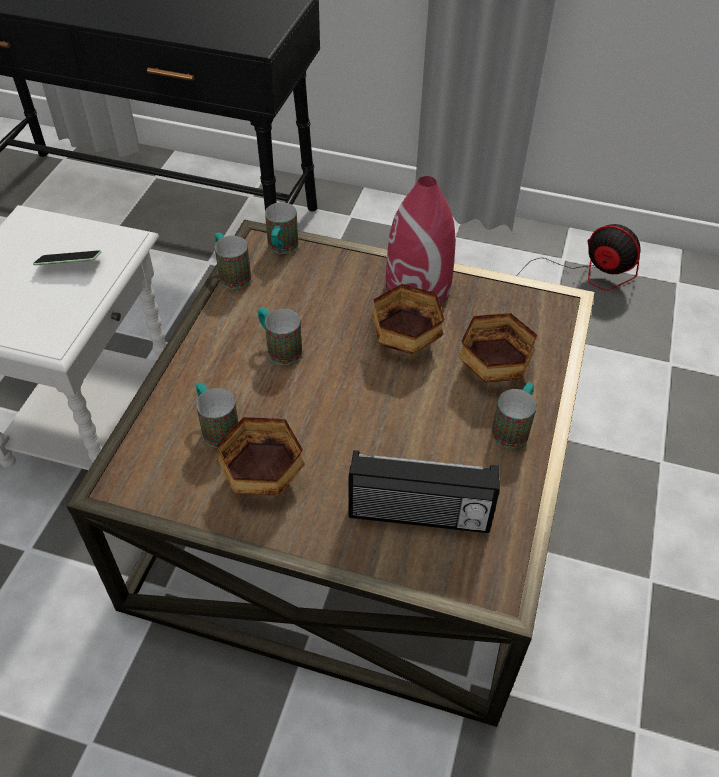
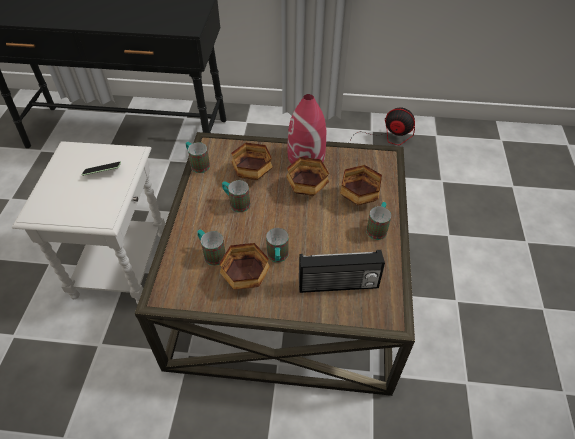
camera: 10 degrees left, 0 degrees up
(281, 248) = (223, 146): mug -> mug (277, 258)
(317, 301) = (251, 173): none -> bowl

